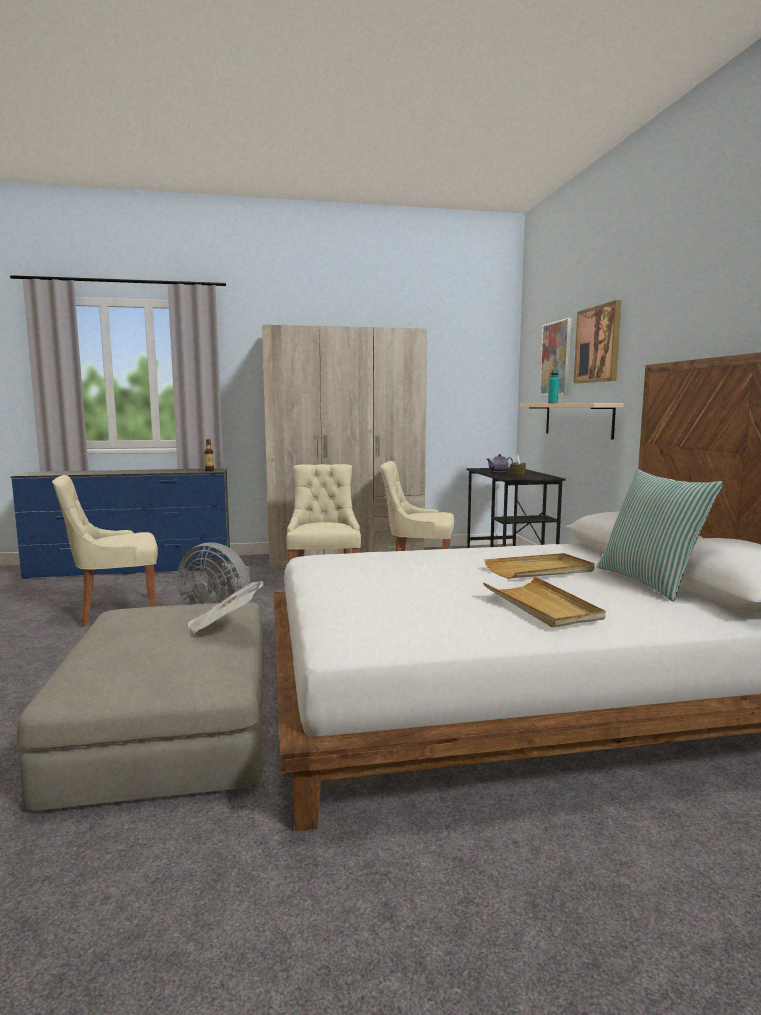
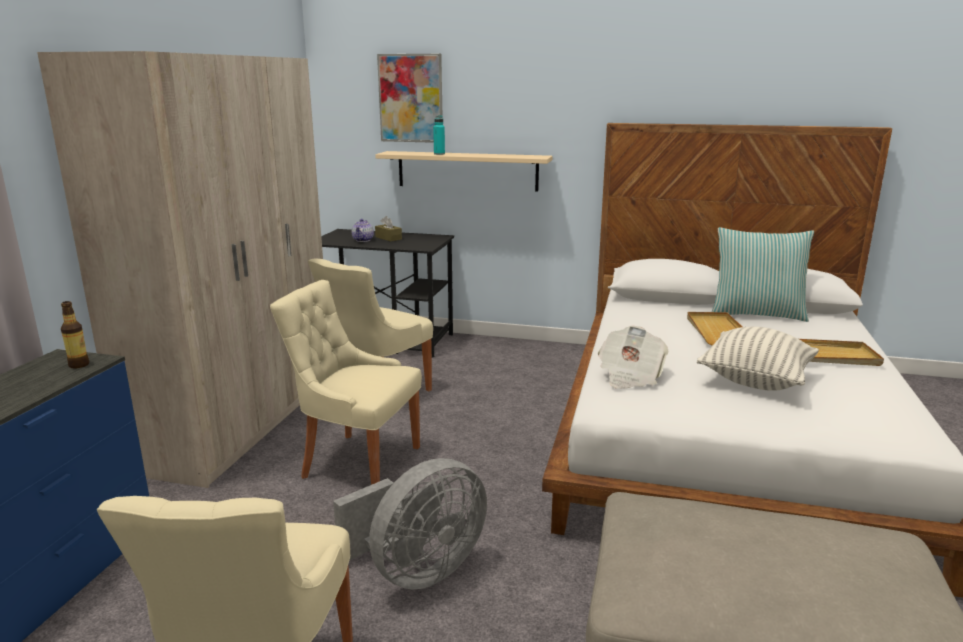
camera: 65 degrees left, 10 degrees up
(224, 626) = (763, 514): newspaper -> newspaper (630, 375)
(425, 587) = (755, 381): none -> pillow
(598, 344) = (501, 91): picture -> none

